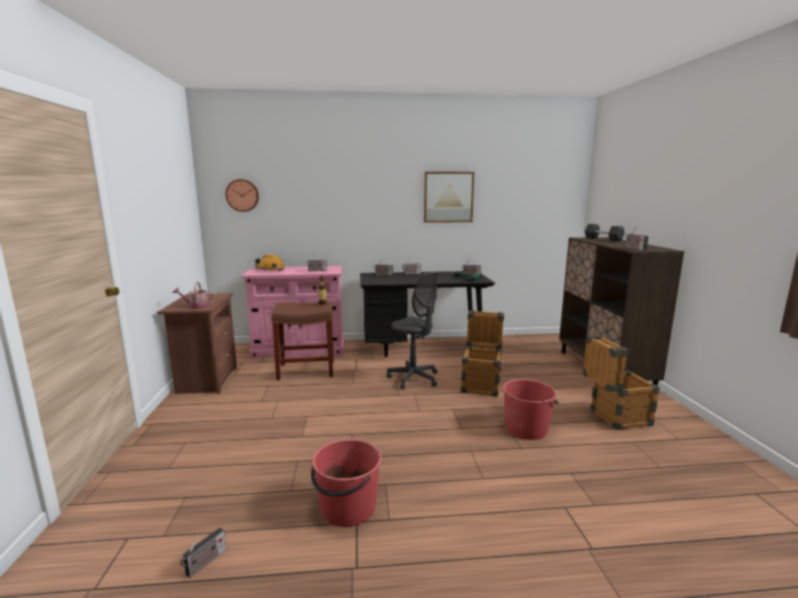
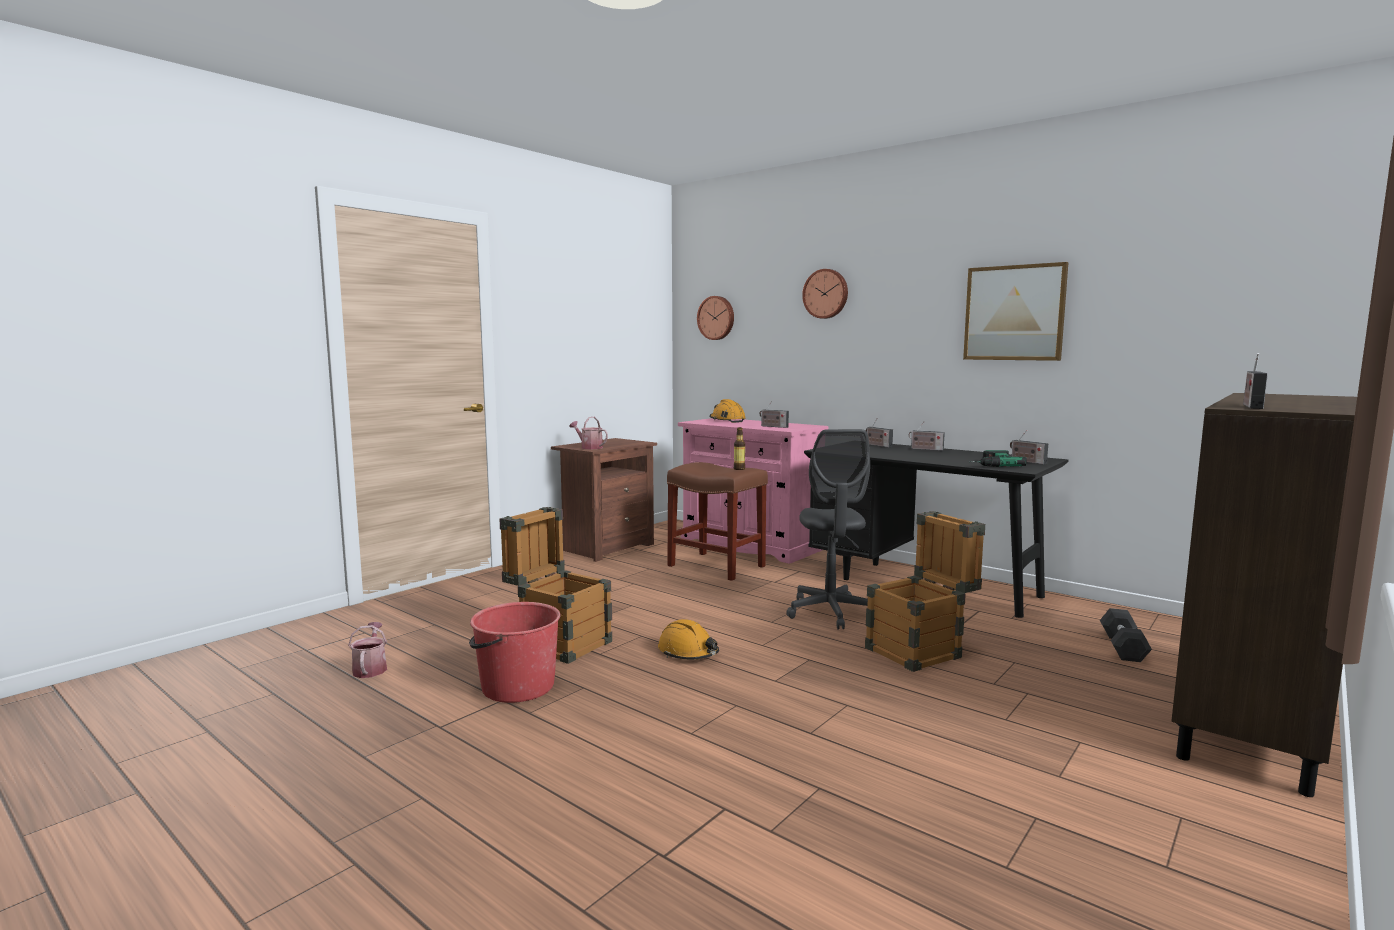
camera: 45 degrees right, 5 degrees down
(205, 563) = (370, 668): radio -> watering can
(333, 181) = (826, 294): none -> wall clock
(395, 432) = (688, 653): none -> orange hard hat
(526, 428) = (871, 720): red bucket -> none
(603, 239) = (1304, 397): grey dumbbell -> grey dumbbell (1123, 647)
(613, 418) = (1080, 778): crate -> crate (558, 642)

